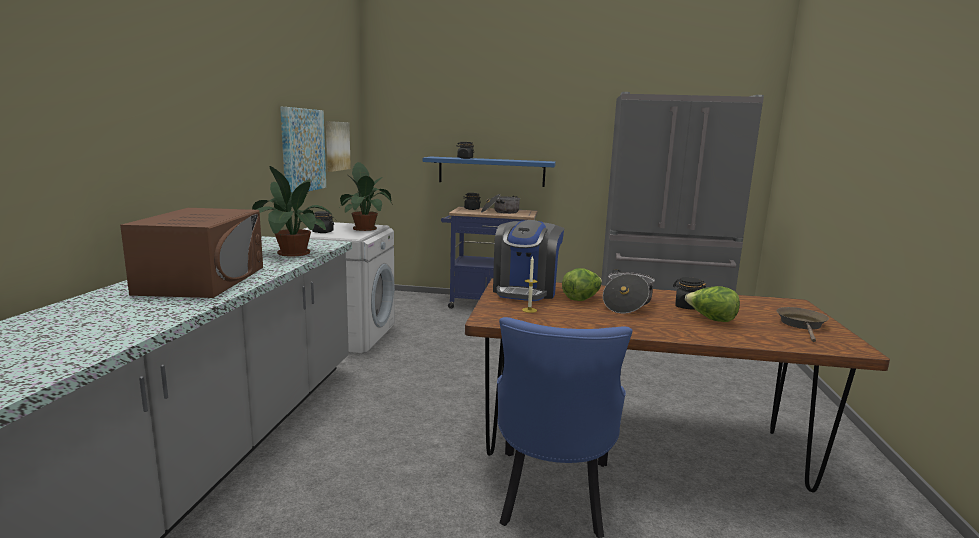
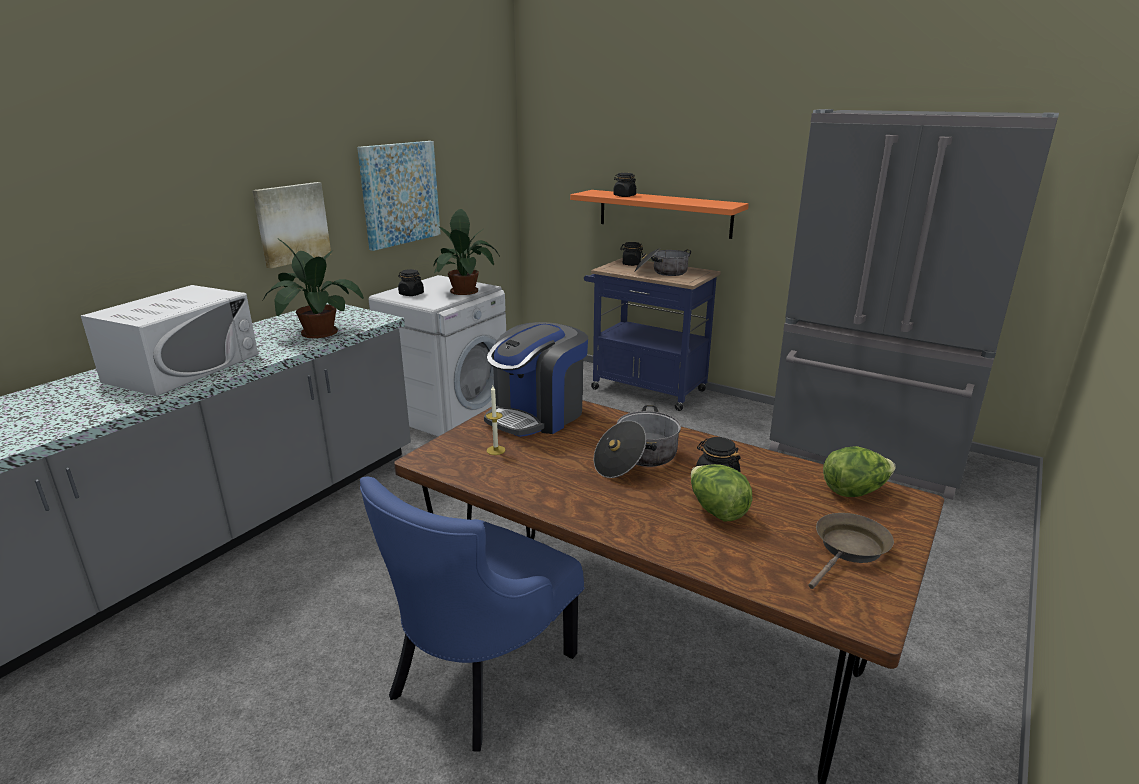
camera: 25 degrees right, 10 degrees up
(203, 280) = (184, 367): brown microwave -> white microwave
(336, 146) = (463, 180): picture -> picture (292, 224)
(491, 171) = (664, 213): blue shelf -> orange shelf
(581, 299) = (588, 440): lettuce -> lettuce (854, 491)

